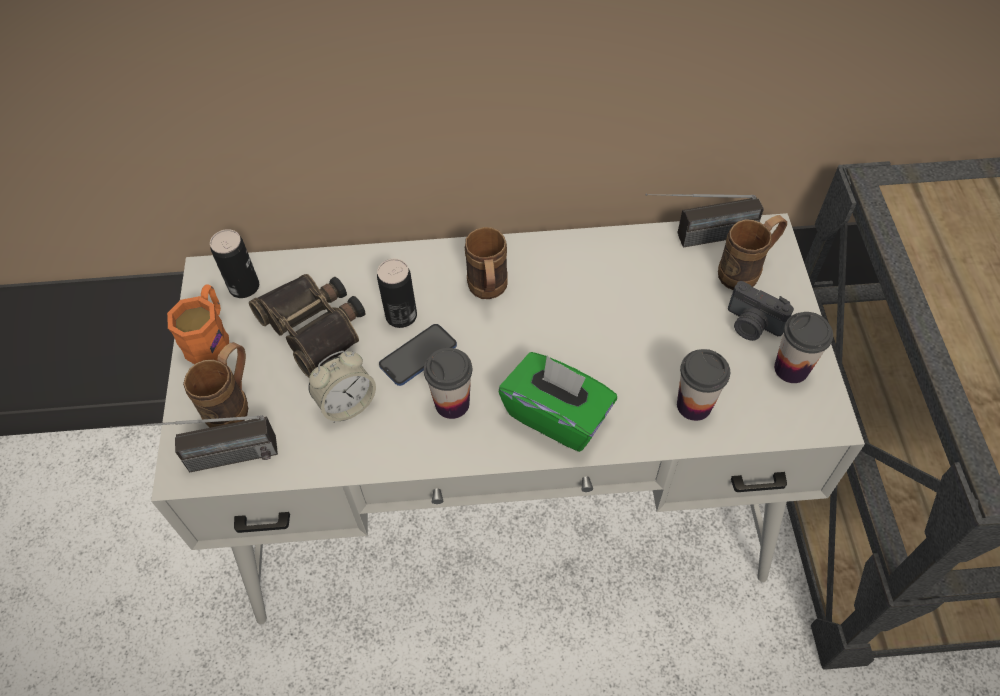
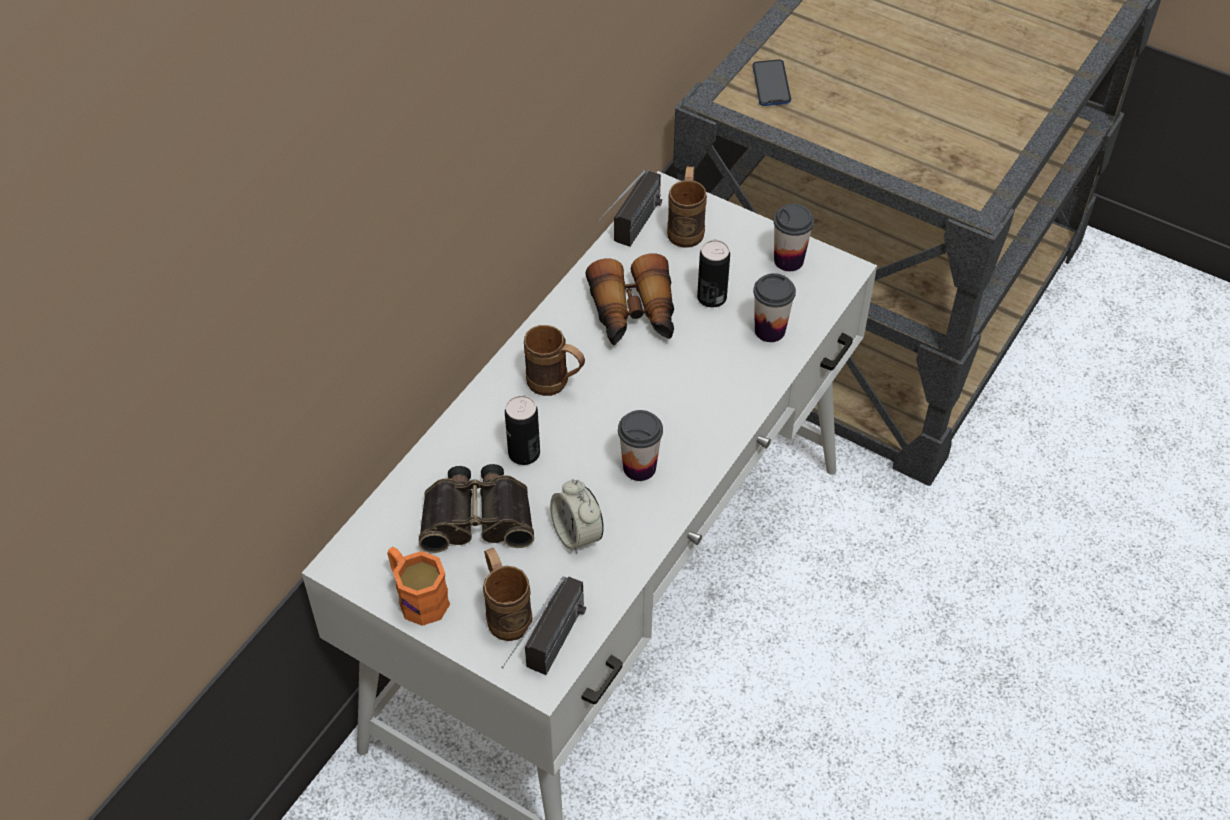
camera: 55 degrees left, 5 degrees down
(244, 287) = (383, 545): can -> can (711, 297)
(347, 404) = (577, 534): alarm clock -> alarm clock turned 150 degrees clockwise
(418, 355) = (574, 464): phone -> phone (771, 84)
(557, 415) = (707, 411): green tissue box -> none
(611, 296) = (634, 315): none -> binoculars
(751, 325) = (734, 256): camera -> none

